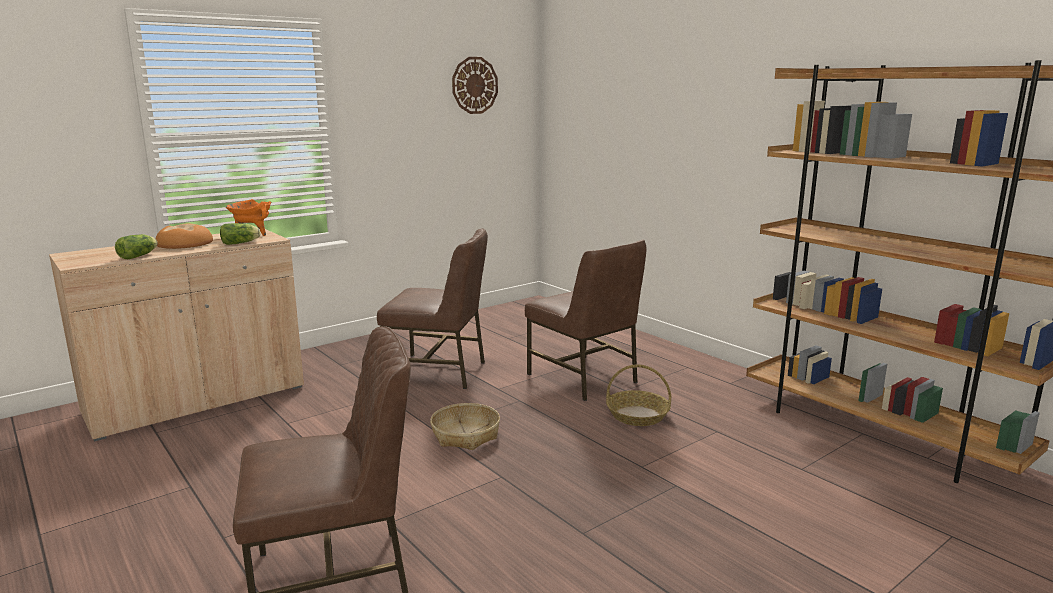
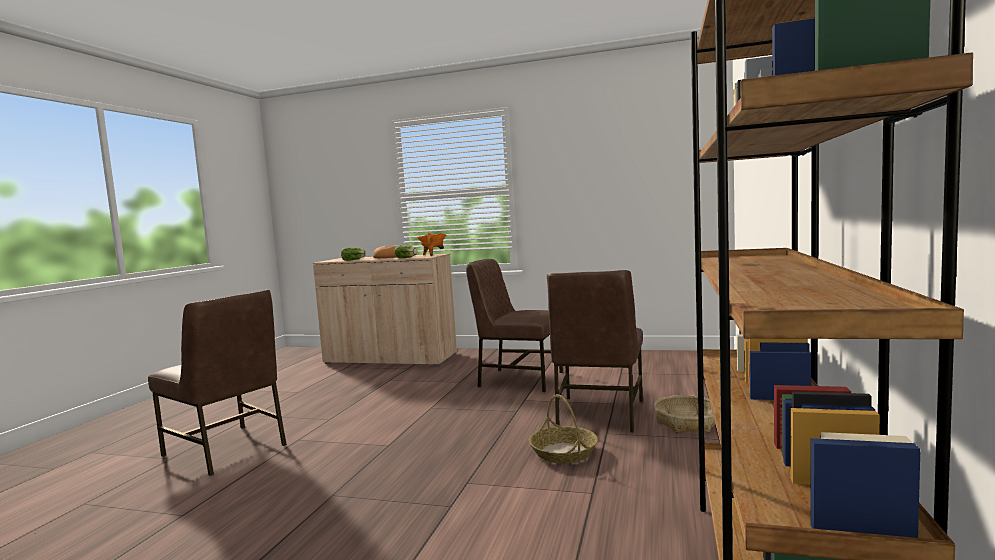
camera: 55 degrees right, 10 degrees down
(438, 372) = (519, 379): brown chair -> brown chair turned 135 degrees clockwise
(466, 435) = (435, 417): basket -> basket (687, 422)
(474, 85) = (648, 142): wall clock -> none

